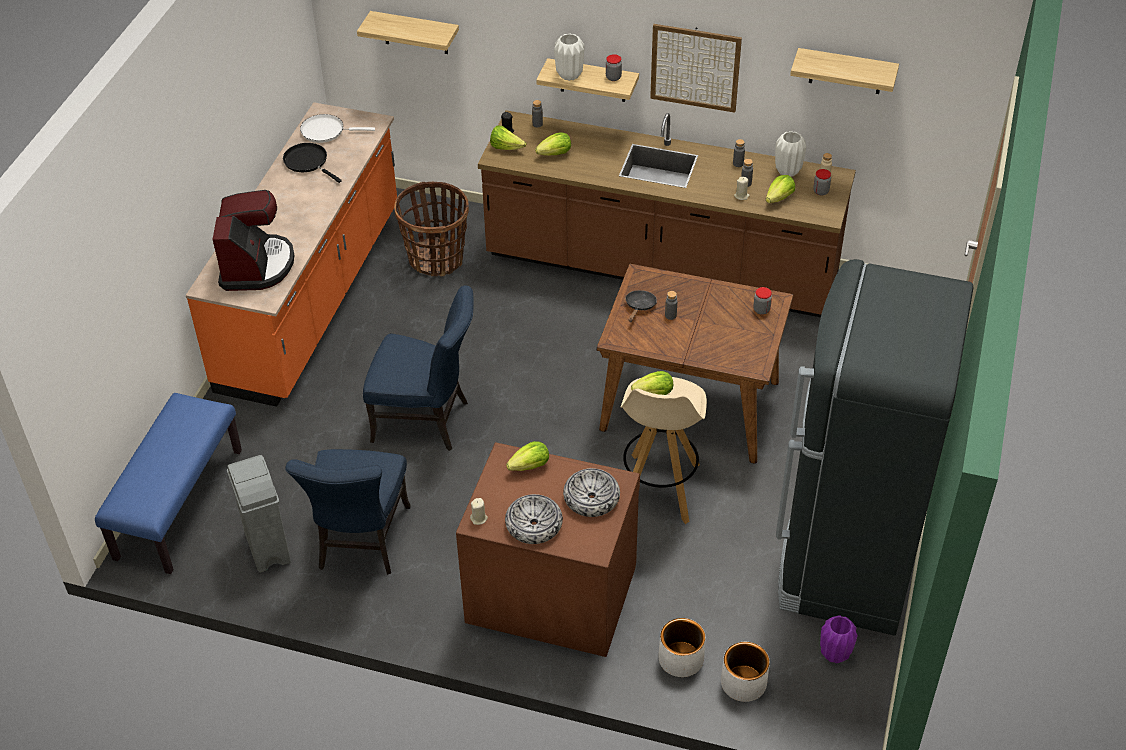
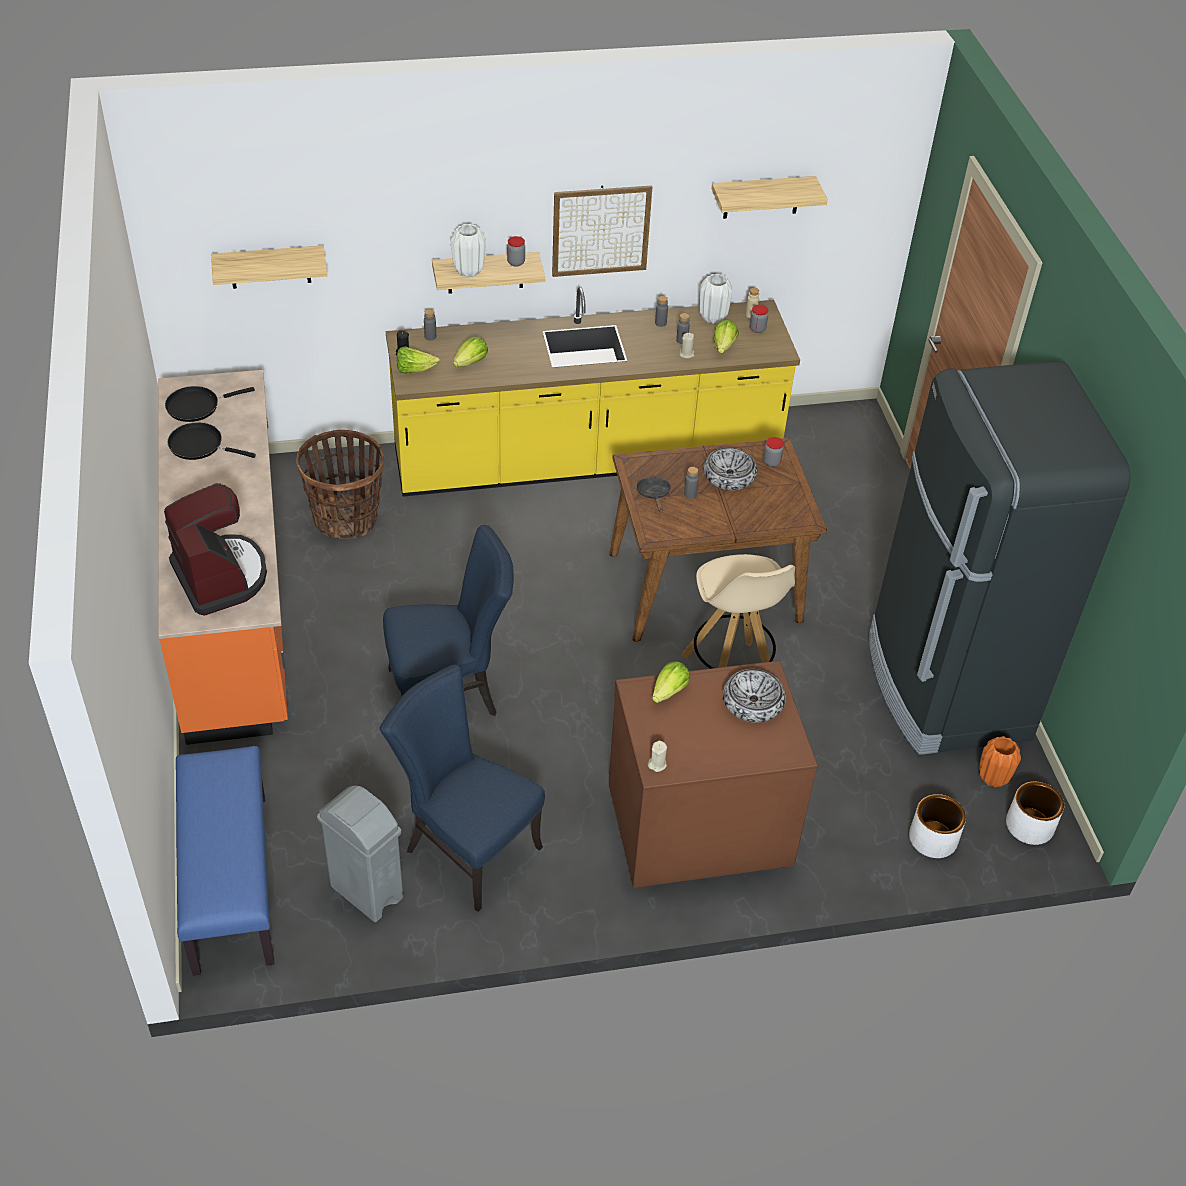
camera: 30 degrees left, 0 degrees up
(326, 131) = (196, 406): white frying pan -> black frying pan
(361, 542) = (465, 846): blue chair -> blue chair turned 150 degrees clockwise
(533, 525) = (716, 750): bowl -> bowl (729, 475)
(654, 393) = (728, 577): lettuce -> none
(661, 269) = (586, 460): brown counter -> yellow counter
(681, 659) = (862, 839): white planter -> white planter (1030, 826)
(834, 654) = (993, 778): purple vase -> orange vase

